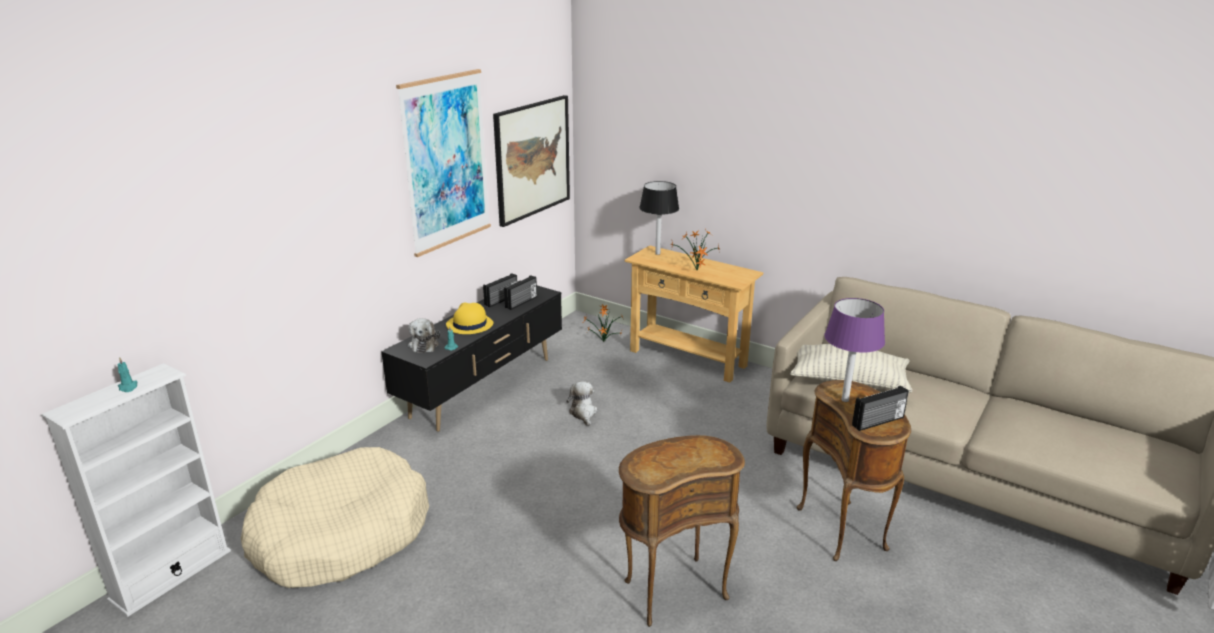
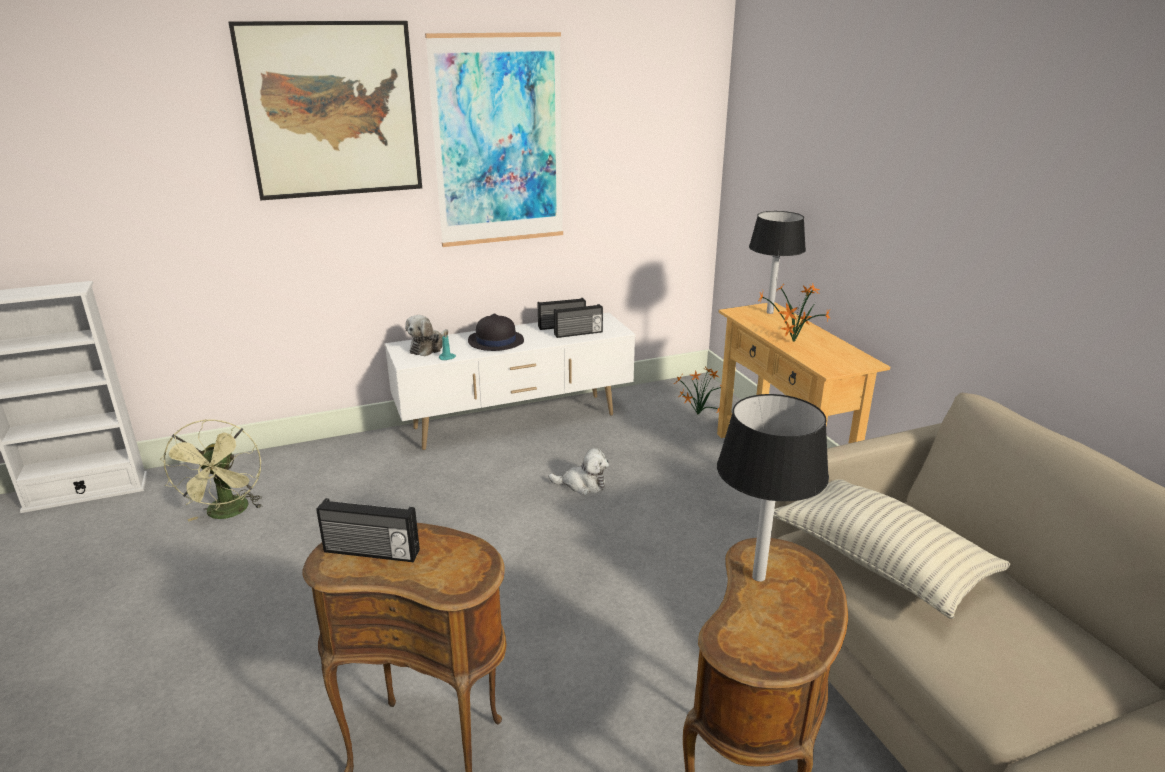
camera: 35 degrees right, 0 degrees up
(128, 387) = (33, 291): turquoise candle -> none
(340, 534) = (228, 513): beige dog bed -> green fan
(469, 325) = (495, 341): yellow hat -> black hat
(483, 388) = (516, 422): black tv stand -> white tv stand
(532, 159) = (645, 164): picture -> picture (332, 110)
(583, 413) = (582, 484): plush toy -> plush toy turned 75 degrees clockwise
(844, 400) = (758, 577): purple table lamp -> black table lamp
(878, 422) = (768, 635): radio -> radio (371, 552)

